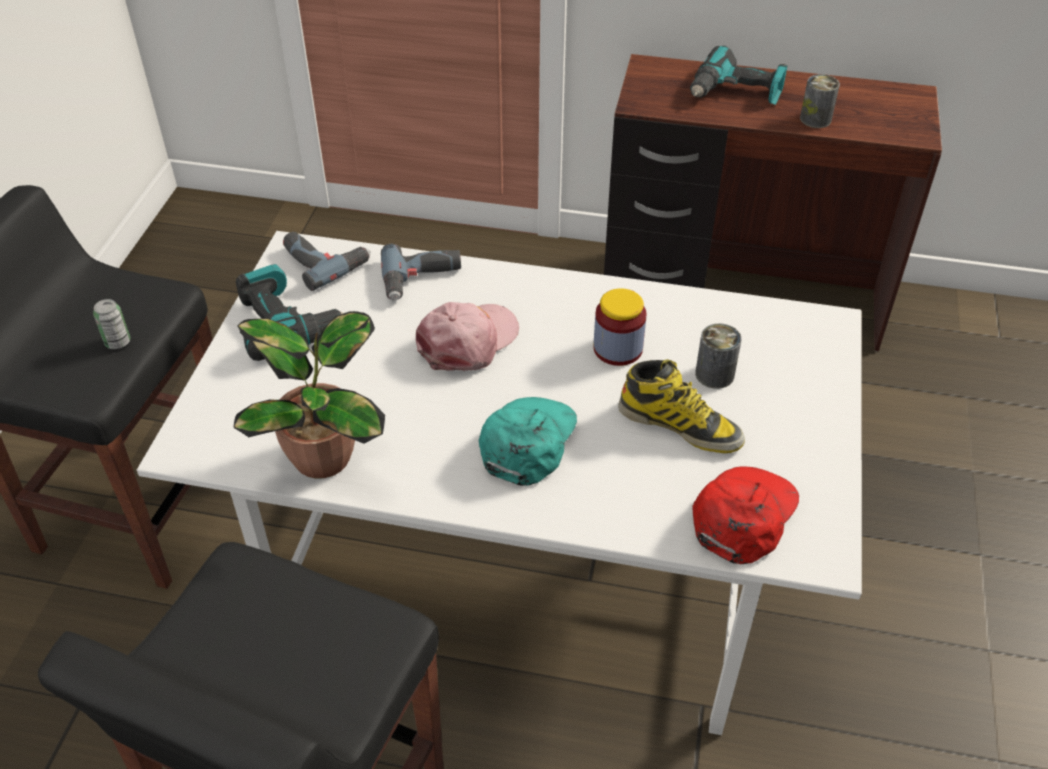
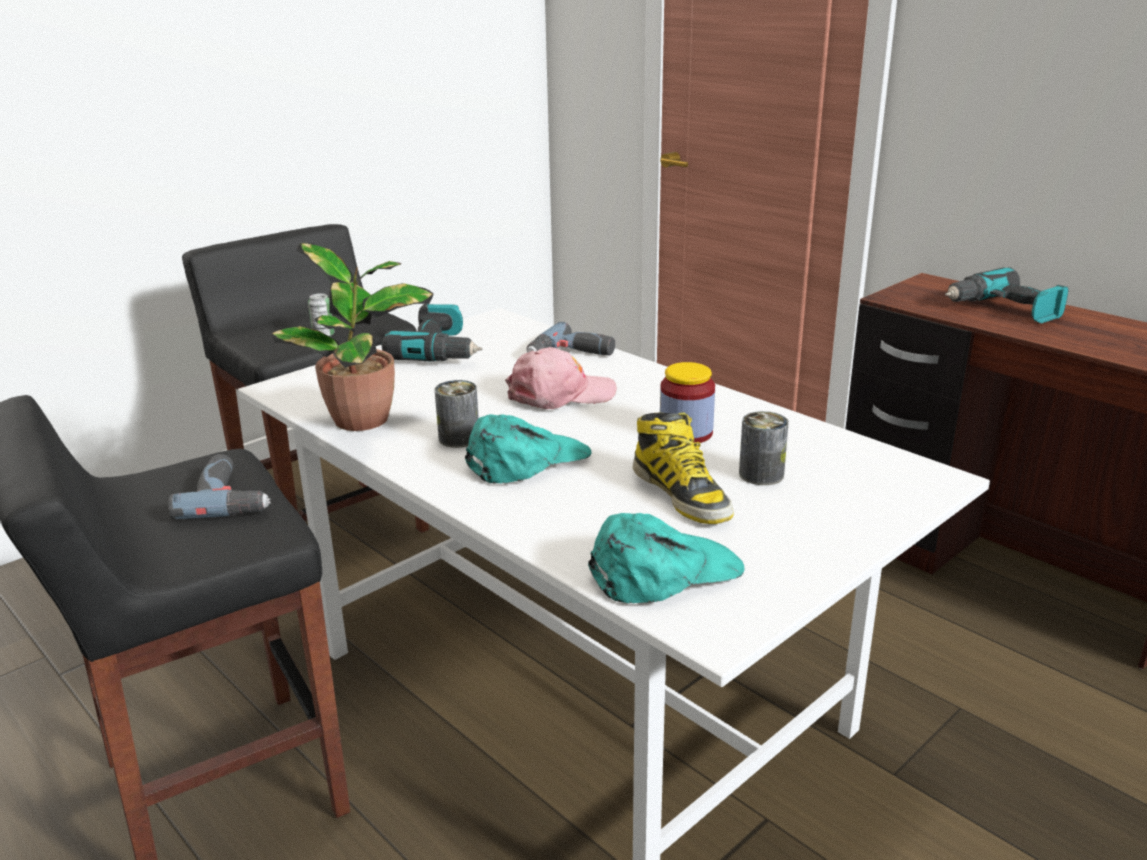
camera: 35 degrees right, 20 degrees down
(324, 260) = (511, 328): power drill -> power drill (231, 497)
(743, 515) = (664, 571): red cap -> turquoise cap
(815, 119) = (1078, 340): can -> can (459, 438)

